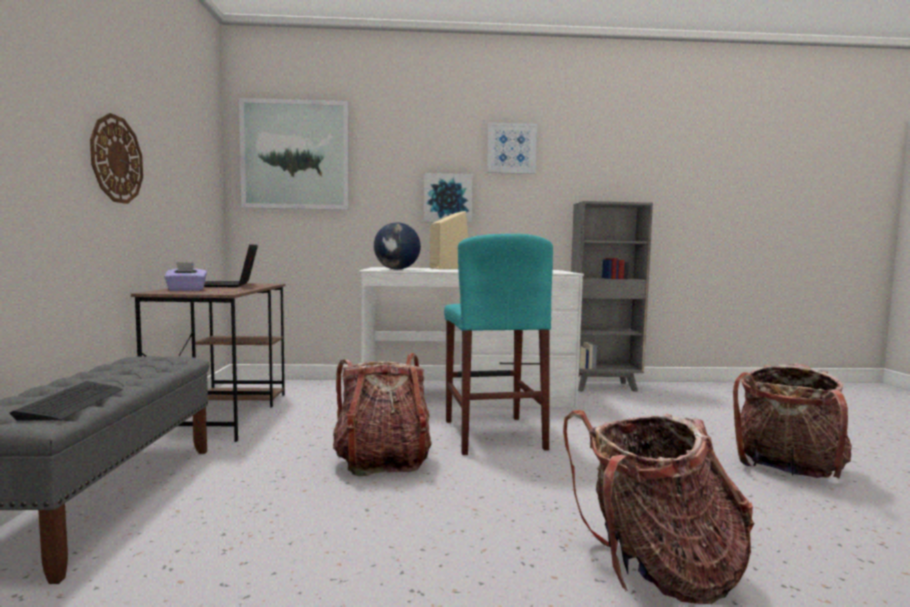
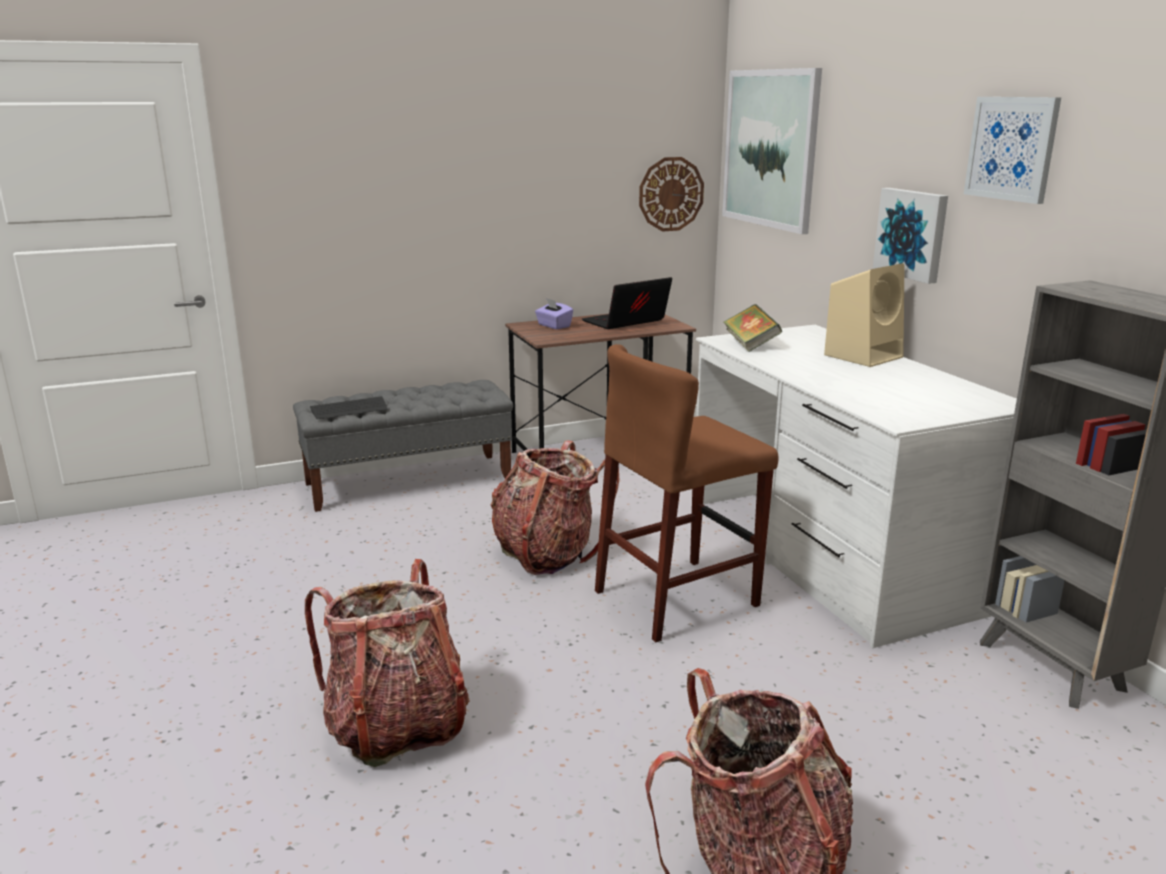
camera: 70 degrees right, 15 degrees up
(116, 159) = (496, 203): wall clock -> wall clock (671, 194)
(397, 269) = (750, 345): globe -> book
(493, 434) = (677, 598): turquoise stool -> brown stool

